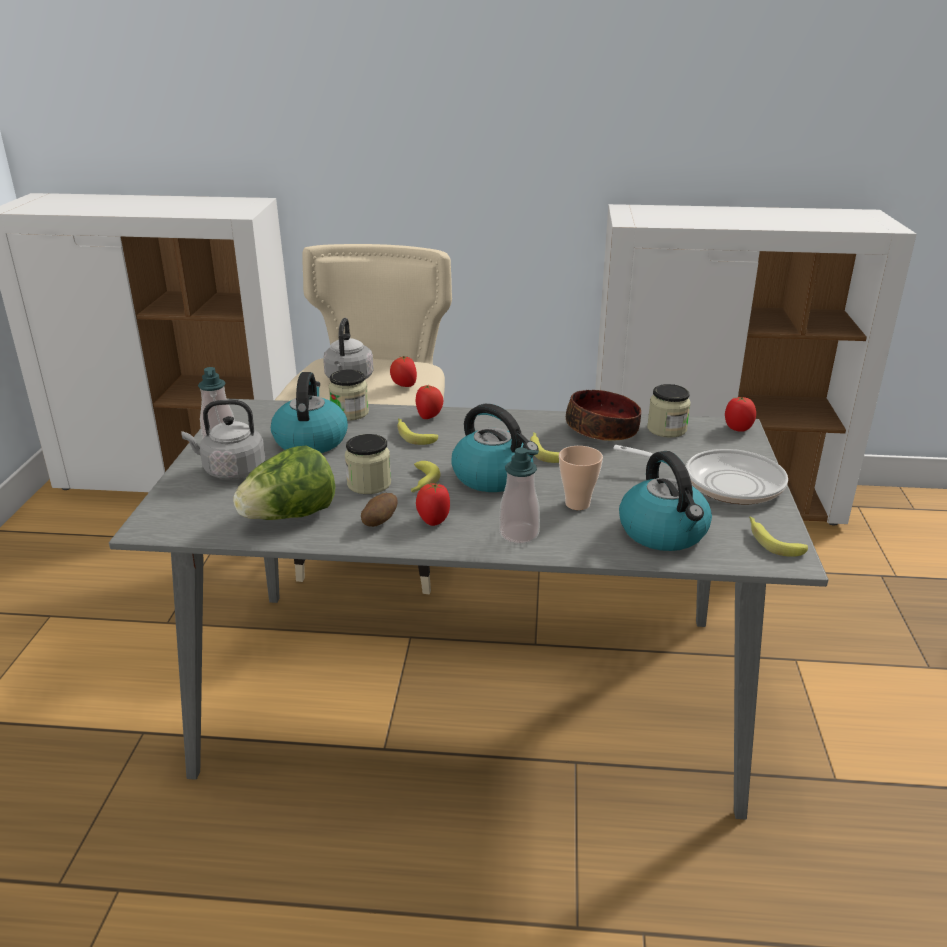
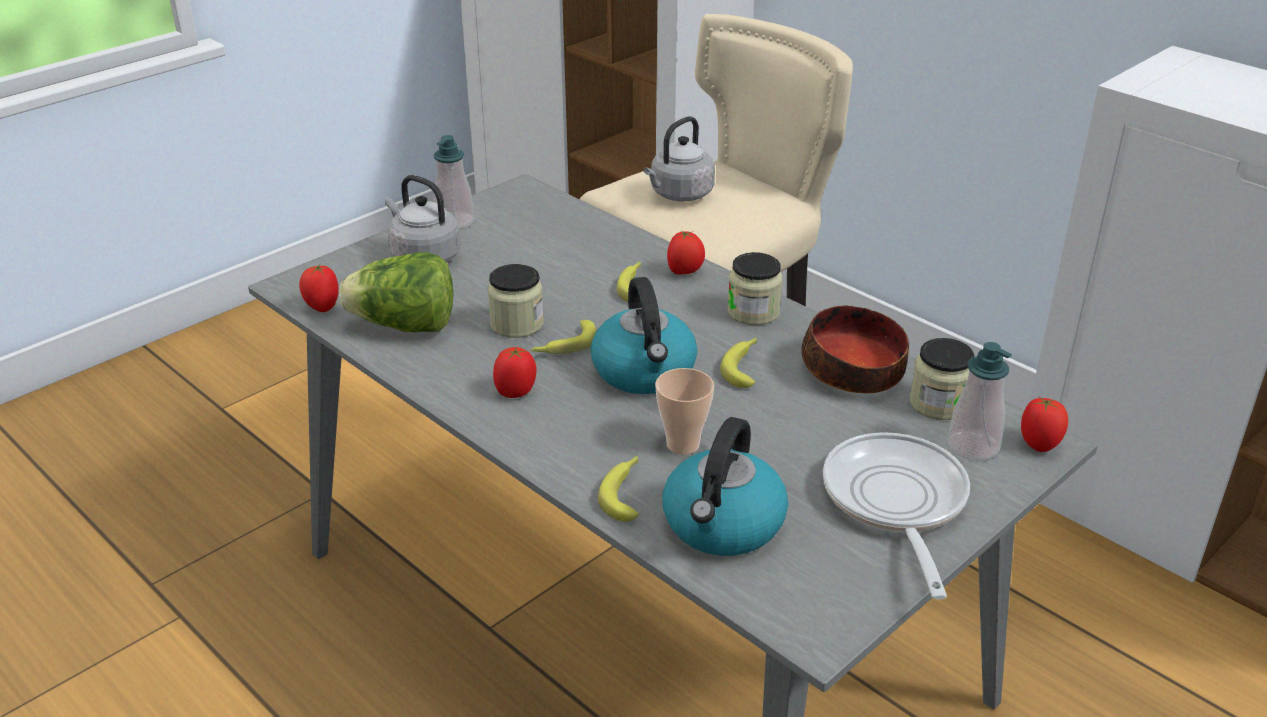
camera: 40 degrees right, 5 degrees up
(310, 440) = (533, 252): kettle -> none
(349, 413) = (613, 235): jar -> jar (753, 312)
(379, 522) = (468, 369): potato -> none
(404, 385) = (728, 223): tomato -> tomato (322, 307)
(518, 534) = (572, 447): soap dispenser -> soap dispenser (973, 446)
(723, 483) = (895, 503): frying pan -> frying pan turned 150 degrees counterclockwise
(771, 541) = (832, 602): banana -> banana (626, 493)

